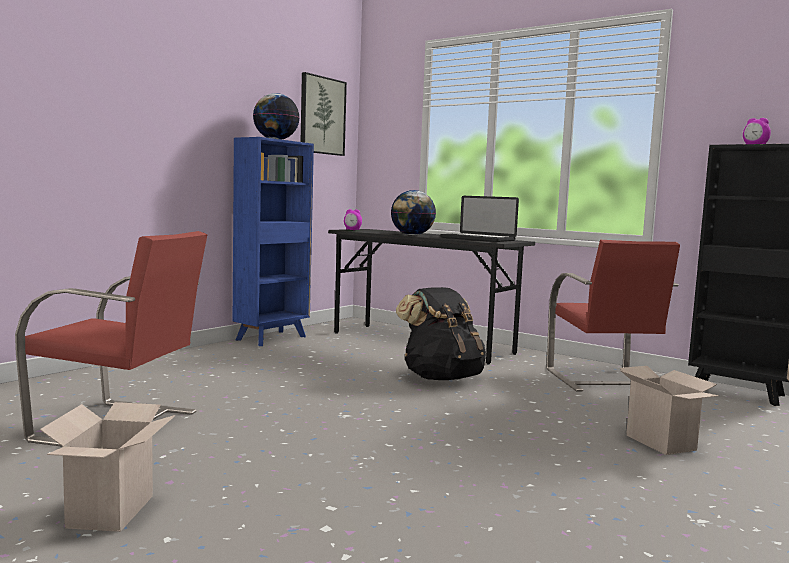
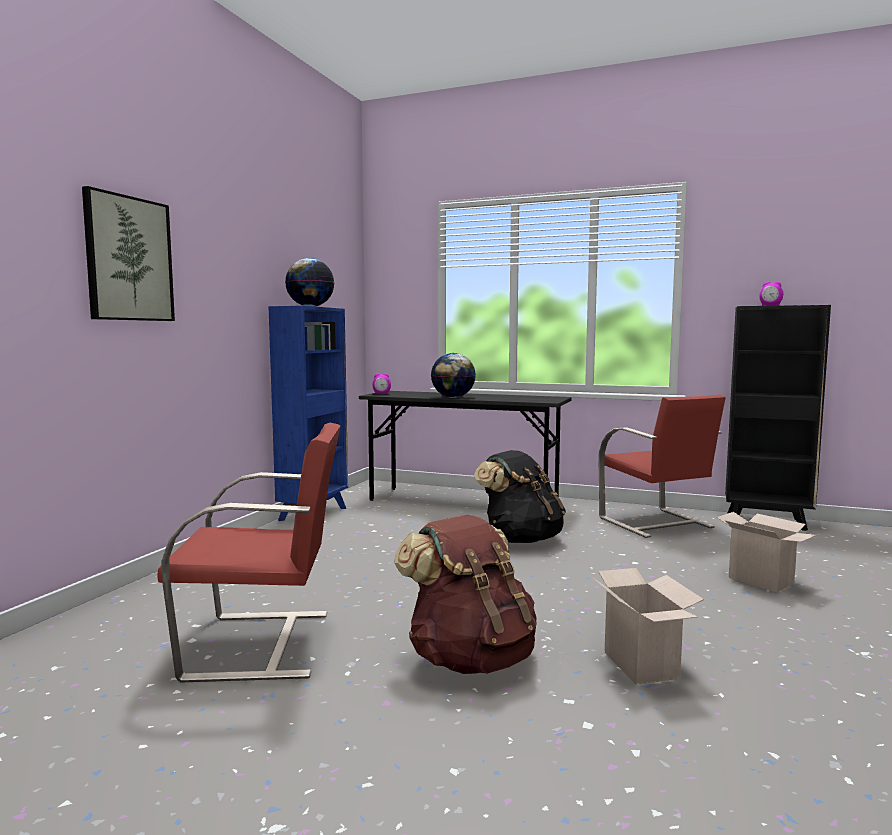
camera: 15 degrees left, 0 degrees up
(112, 513) = (366, 752): cardboard box -> cardboard box (643, 666)
(280, 462) = (470, 658): none -> brown backpack
(322, 115) = (337, 277): picture -> picture (128, 259)
(478, 239) = (521, 398): laptop -> none

